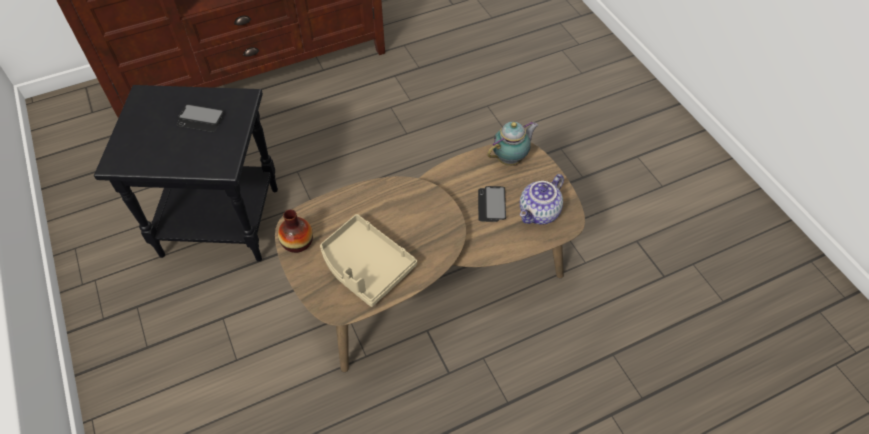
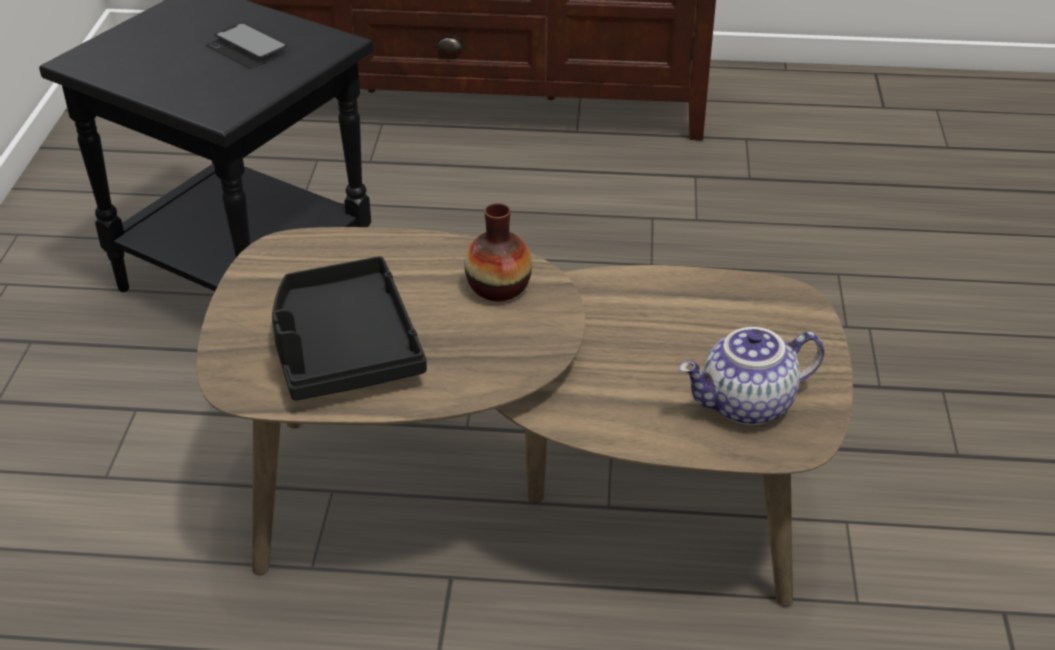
camera: 30 degrees right, 15 degrees down
(297, 242) = (266, 274): vase -> vase (498, 287)
(365, 266) = (343, 348): beige tray -> black tray
(491, 205) = (662, 358): phone -> none
(511, 159) = (759, 304): teapot -> none

